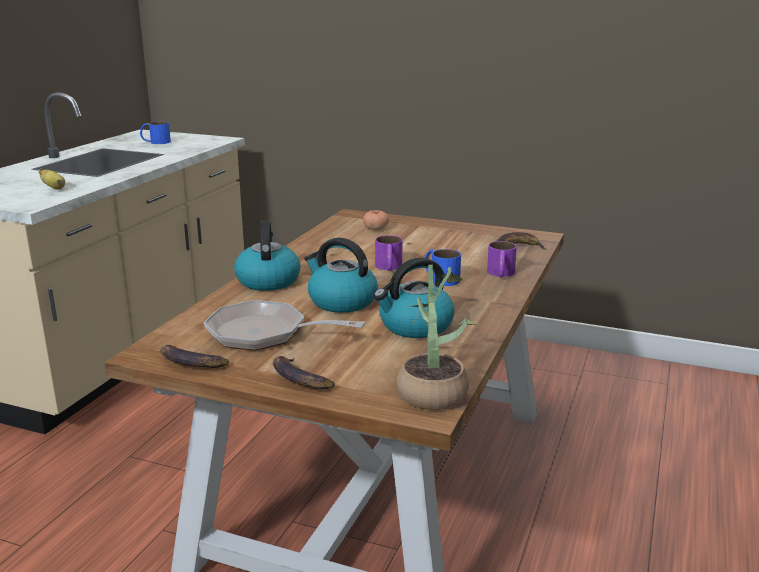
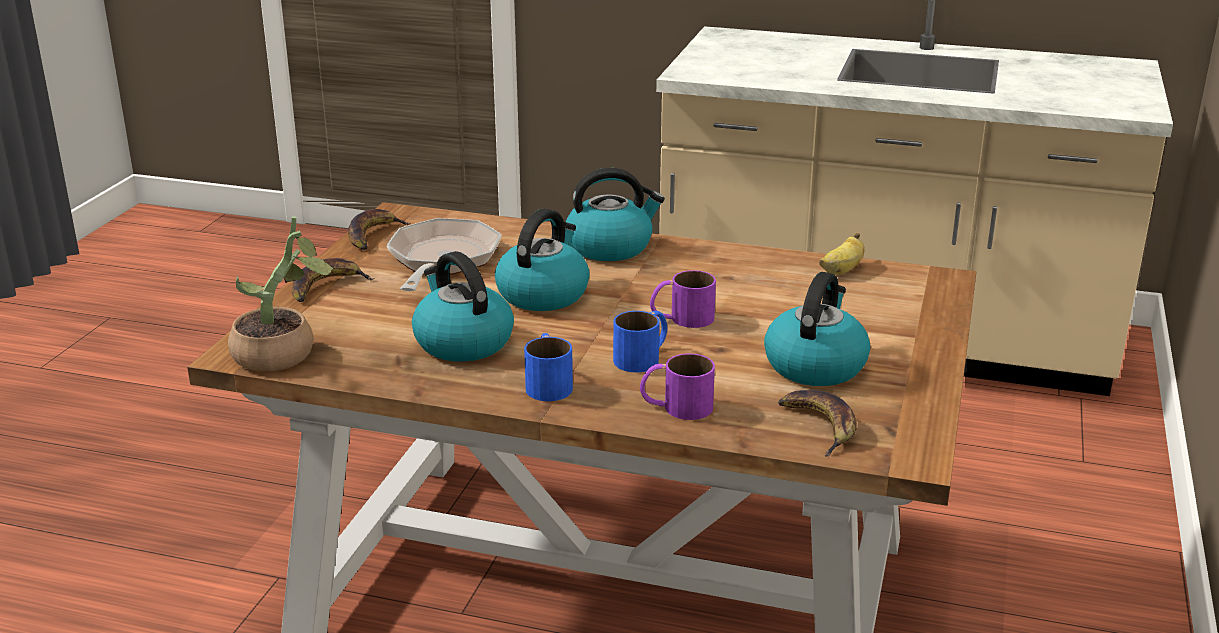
camera: 85 degrees right, 5 degrees up
(55, 188) = (765, 71): banana -> banana (842, 270)
(155, 142) = (1069, 79): blue mug -> blue mug (548, 383)
(375, 228) = (872, 301): tomato -> none
(450, 244) = (815, 365): none -> kettle

